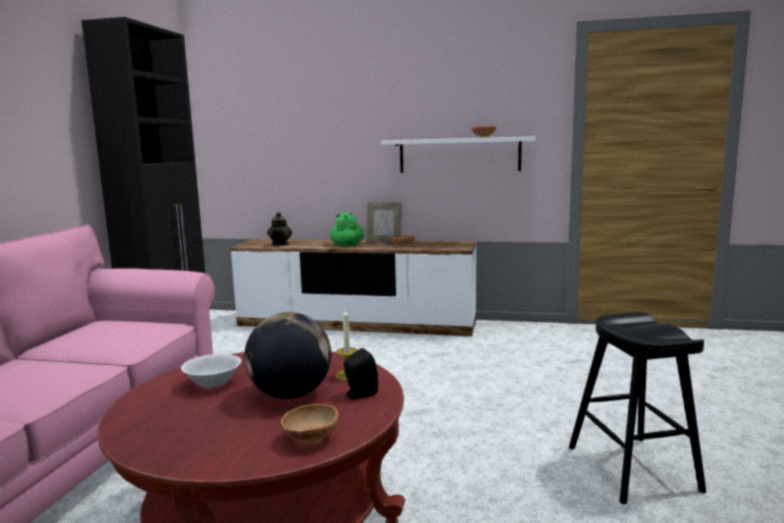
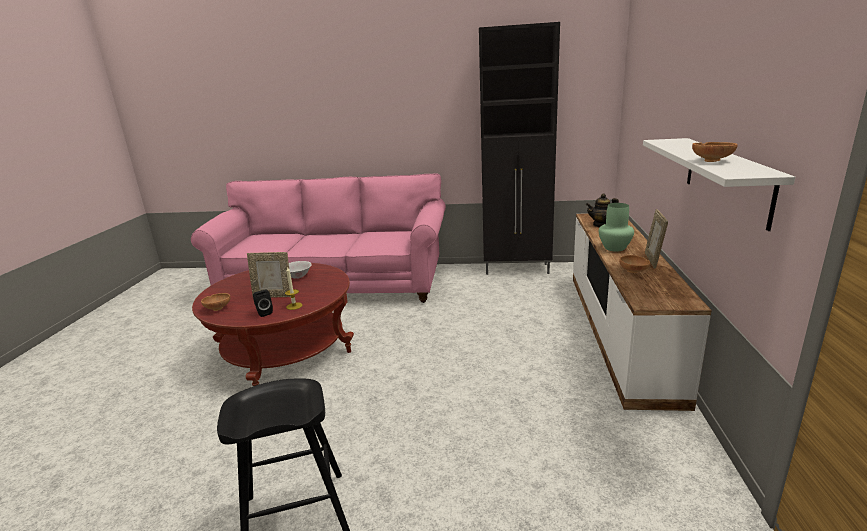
camera: 85 degrees right, 10 degrees up
(291, 394) = (273, 296): globe -> picture frame
(347, 245) = (615, 248): green teapot -> green vase

